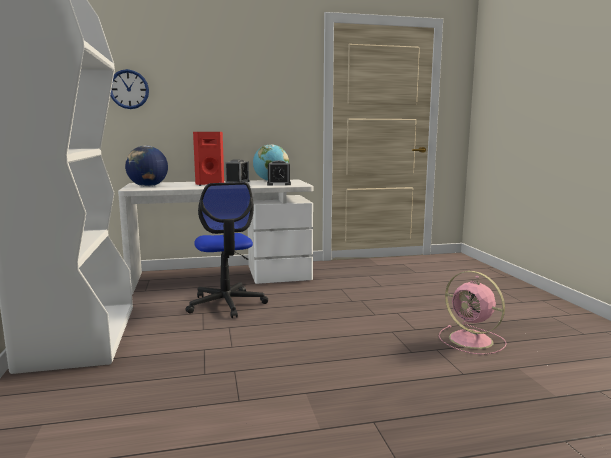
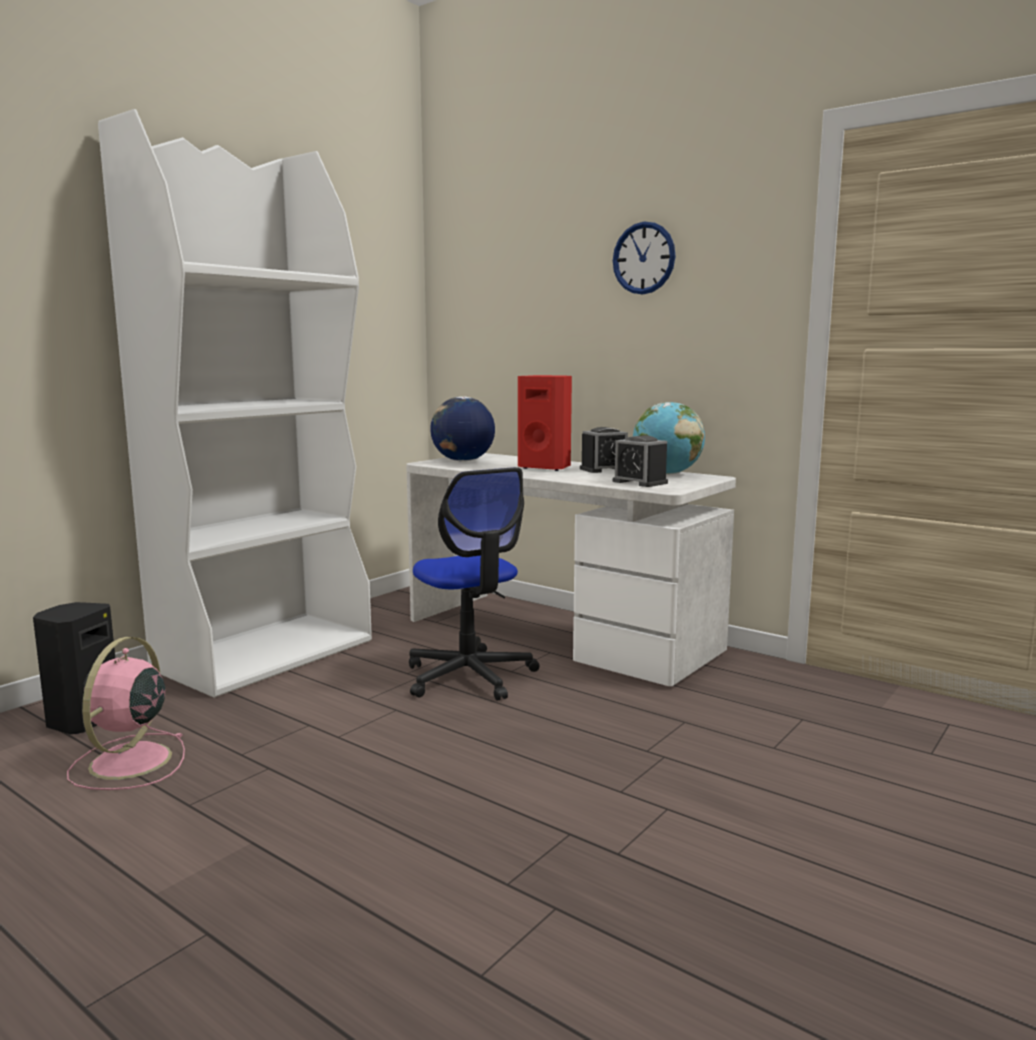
camera: 50 degrees right, 0 degrees up
(46, 413) = (82, 721): none -> black speaker
(129, 89) = (491, 305): wall clock -> wall clock (644, 258)
(226, 304) = (469, 676): office chair -> office chair turned 60 degrees counterclockwise
(472, 340) = (665, 940): pink fan -> pink fan (128, 763)

